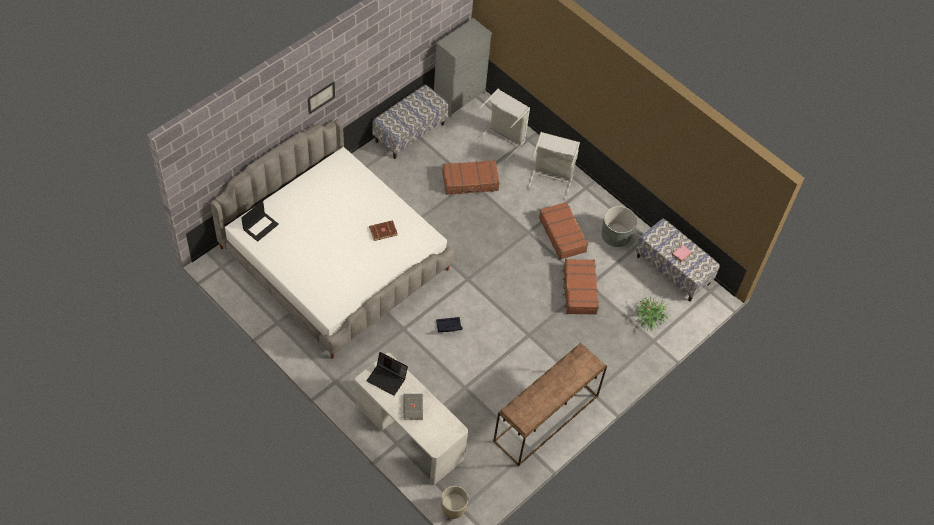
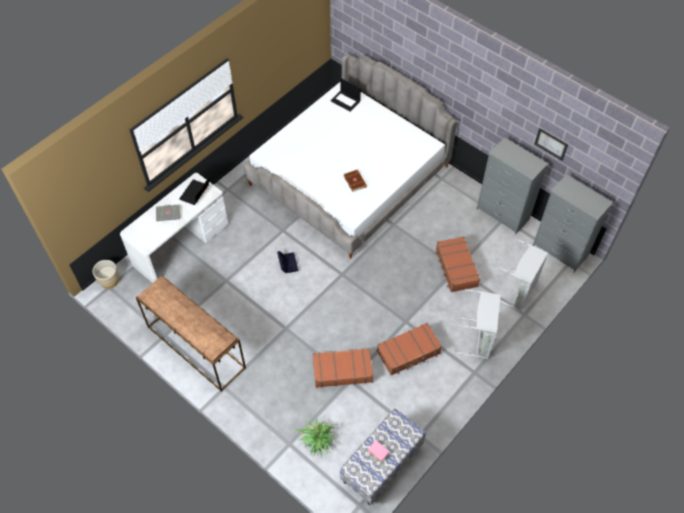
camera: 90 degrees right, 0 degrees up
(321, 97) = (451, 84): picture -> picture (551, 144)
(409, 132) = (503, 214): bench -> grey dresser
(615, 236) = (416, 404): grey planter -> none

